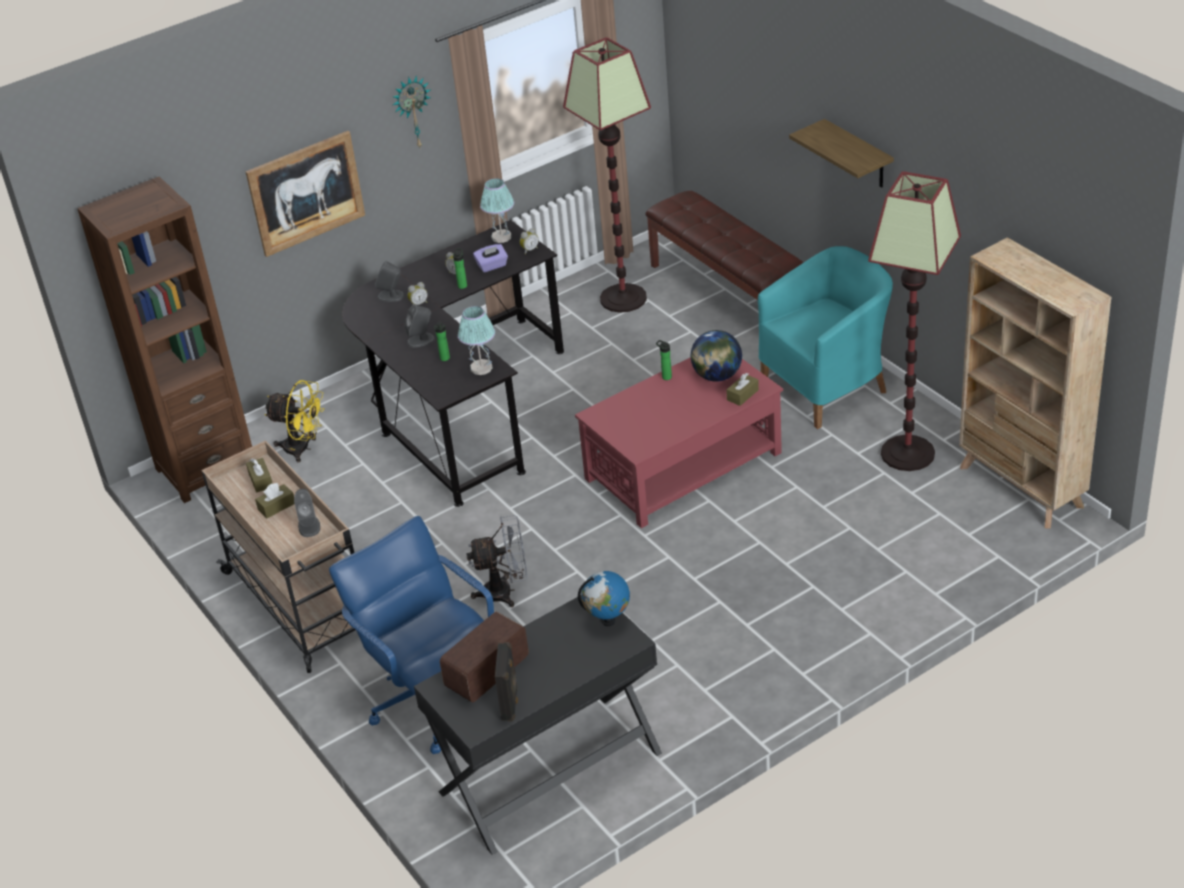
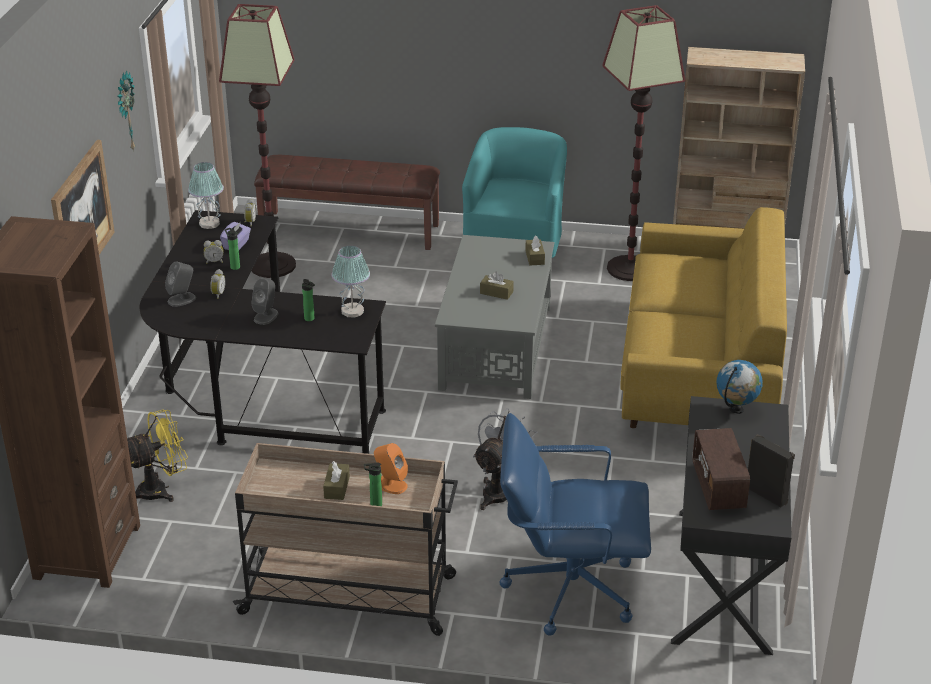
camera: 50 degrees left, 5 degrees down
(261, 480) = (288, 478): brown tissue box -> brown tissue box (496, 292)
(309, 526) = (390, 485): grey speaker -> orange speaker
(665, 376) = (461, 271): bottle -> bottle (374, 504)
(682, 466) = (495, 347): red coffee table -> grey coffee table
(717, 376) = (497, 254): globe -> none
(812, 587) = (699, 372): none -> yellow sofa
(858, 155) = (499, 39): shelf -> none

